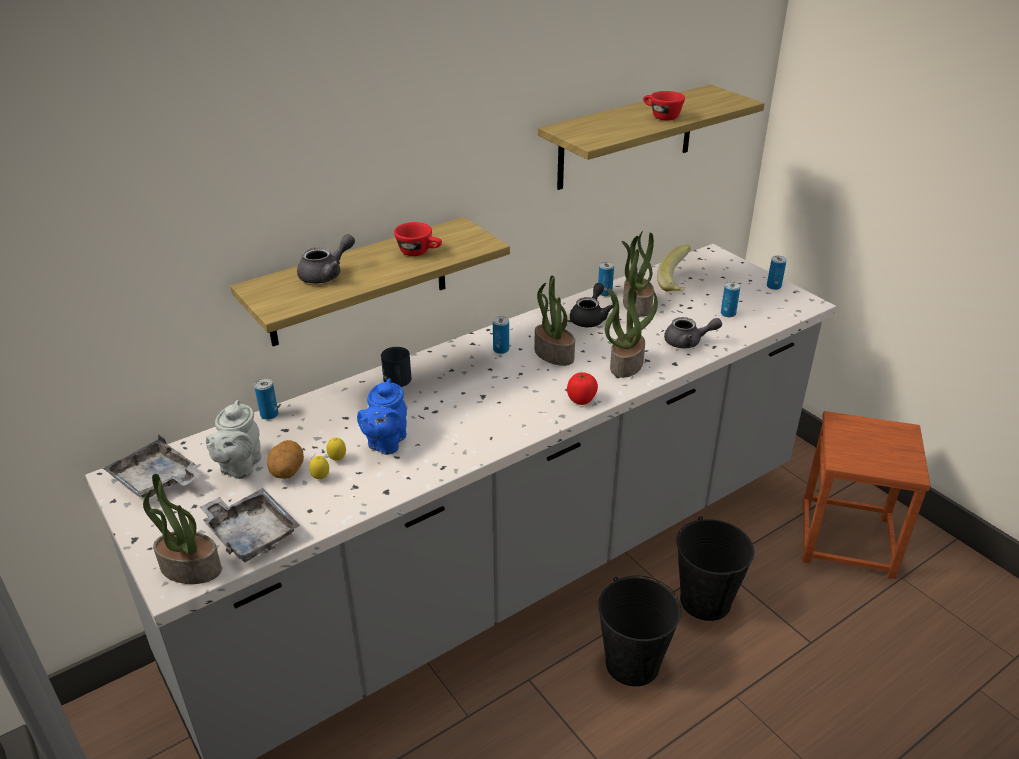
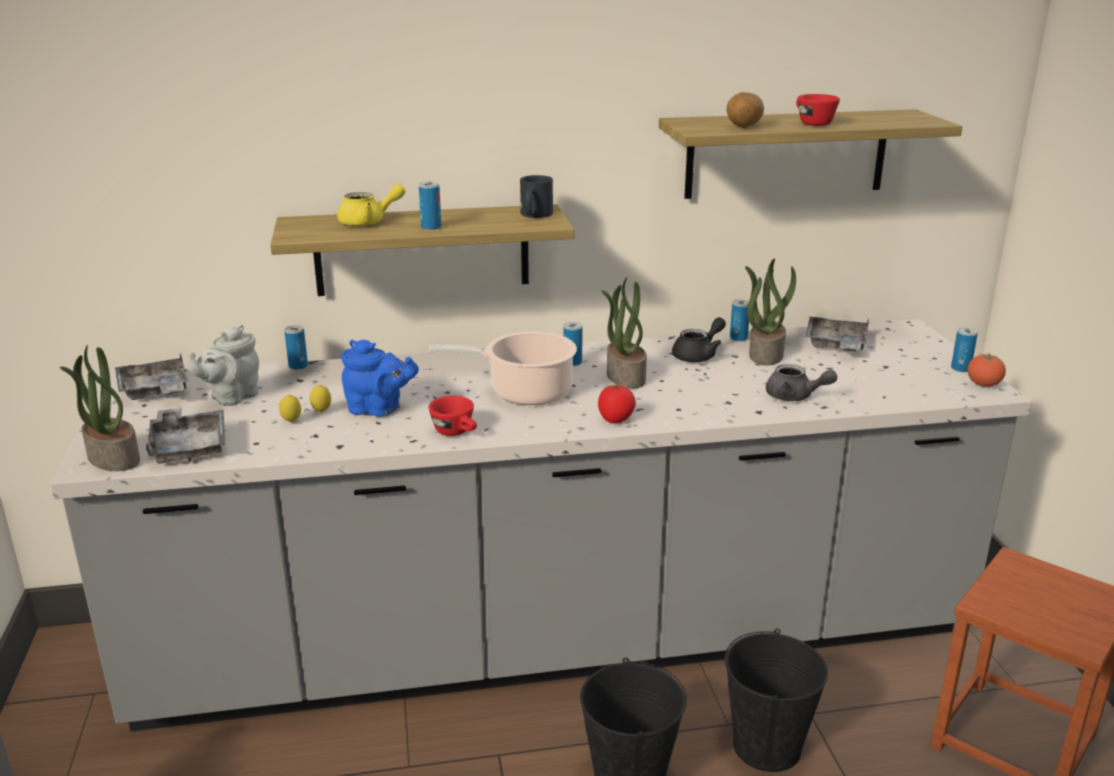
camera: 25 degrees right, 10 degrees down
(287, 472) = (267, 411): potato -> potato (743, 127)
(327, 274) = (369, 222): grey teapot -> yellow teapot
(385, 443) = (378, 410): blue teapot -> blue teapot turned 120 degrees counterclockwise
(398, 383) = (440, 367): black mug -> black mug (534, 215)
(419, 252) = (476, 220): red cup -> red cup (457, 432)
(489, 391) = (525, 392): none -> cooking pot
(626, 364) = (699, 401): potted plant -> none
(677, 283) = (836, 345): banana -> grey tray
(728, 313) = (873, 382): can -> can (431, 227)
(798, 298) = (983, 385): none -> tomato

